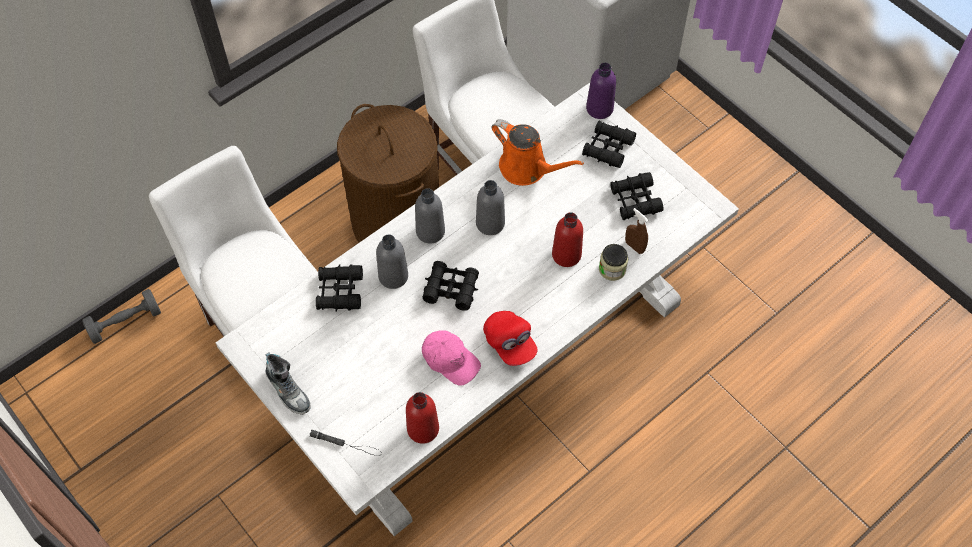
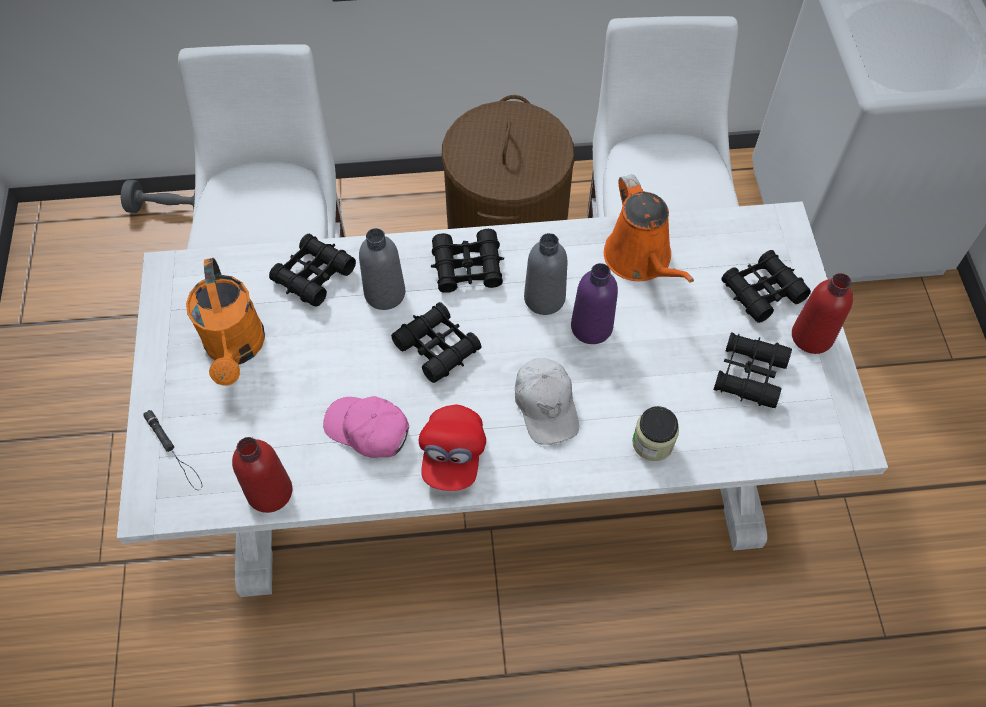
camera: 35 degrees right, 0 degrees up
(288, 390) = (168, 350): shoe -> none
(330, 363) = (236, 349): none -> orange watering can
(430, 231) = (467, 267): grey bottle -> black binoculars
(450, 360) = (368, 430): pink cap -> pink cap turned 135 degrees clockwise
(539, 284) = (546, 405): none -> white cap
(566, 255) = (608, 390): red bottle -> red bottle (812, 336)
(599, 108) = (787, 238): purple bottle -> purple bottle (591, 327)
(634, 246) = (704, 432): brown spray bottle -> none

